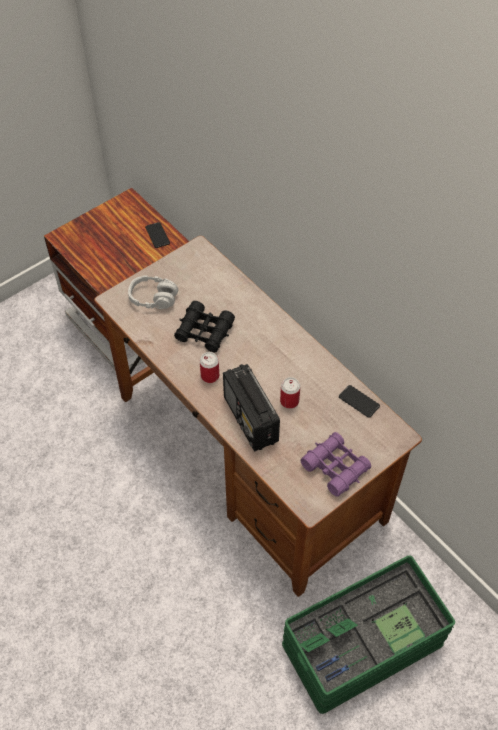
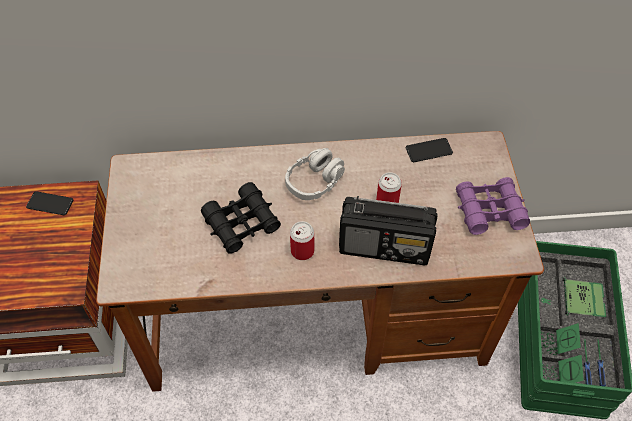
camera: 55 degrees left, 0 degrees up
(153, 298) = (154, 244): grey headphones -> grey headphones (314, 181)

